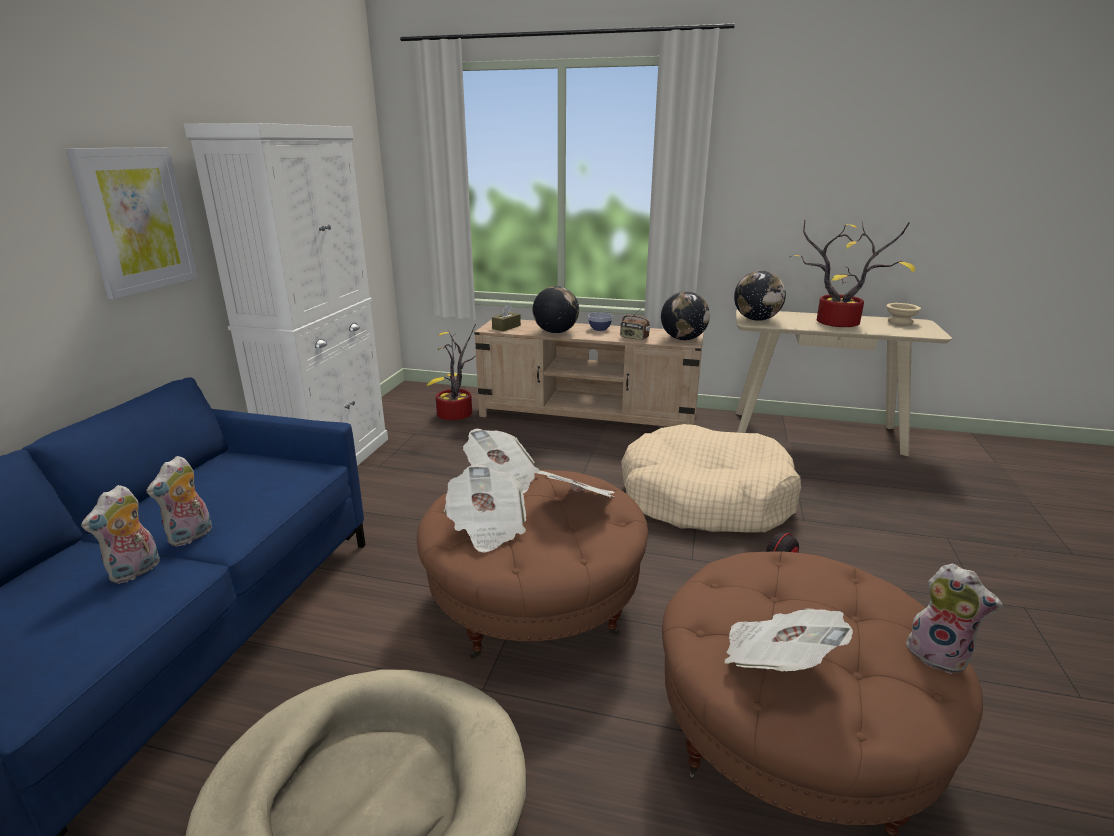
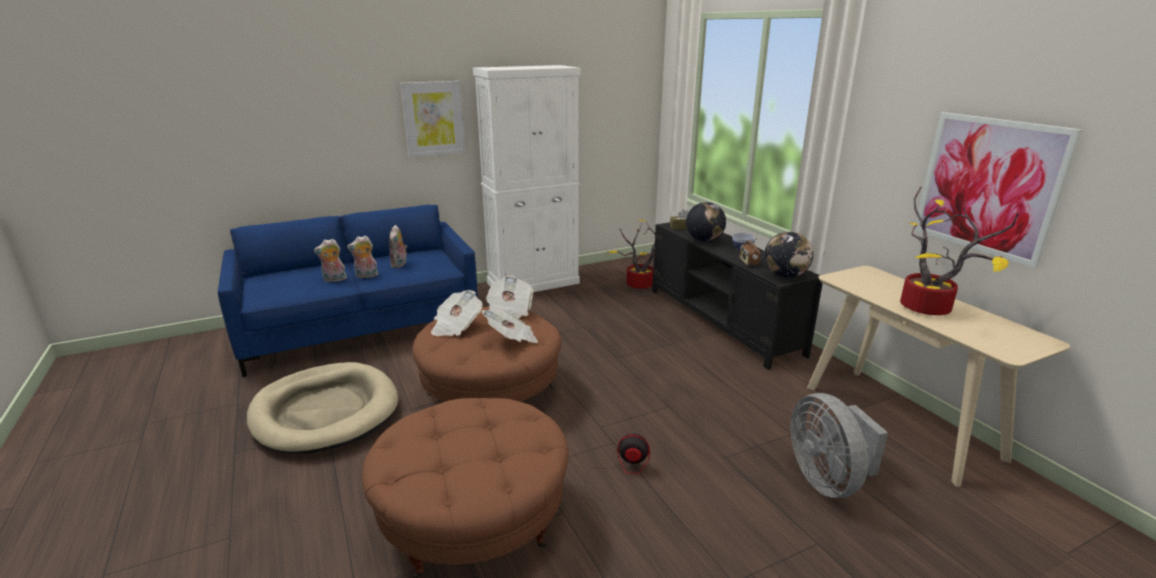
camera: 50 degrees right, 0 degrees up
(588, 416) = (722, 321): beige tv stand -> black tv stand
(705, 498) = (686, 405): beige dog bed -> none
(756, 319) = (852, 278): globe -> none
(777, 661) = (422, 438): newspaper -> none
(846, 210) = (988, 186): none -> picture
(869, 494) = (827, 480): none -> grey fan
(901, 322) = (1015, 332): beige bowl -> none
(939, 654) = (484, 493): plush toy -> plush toy (400, 264)

